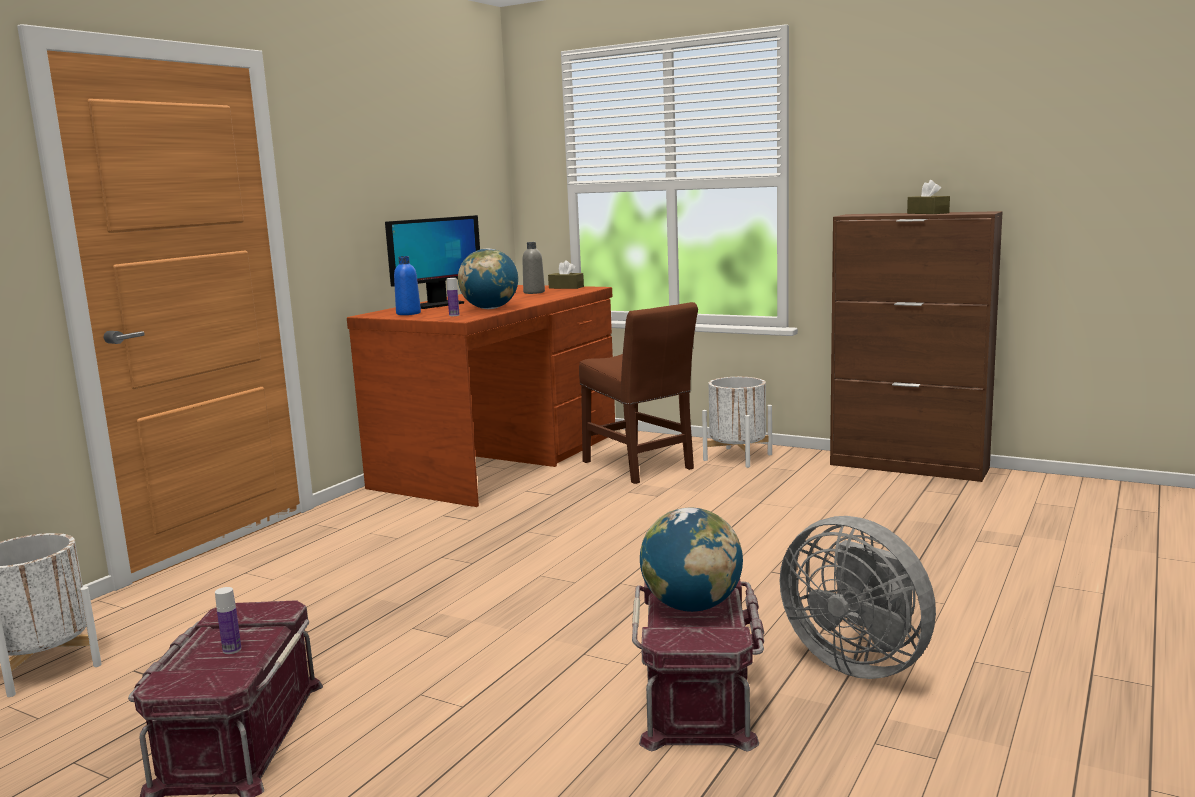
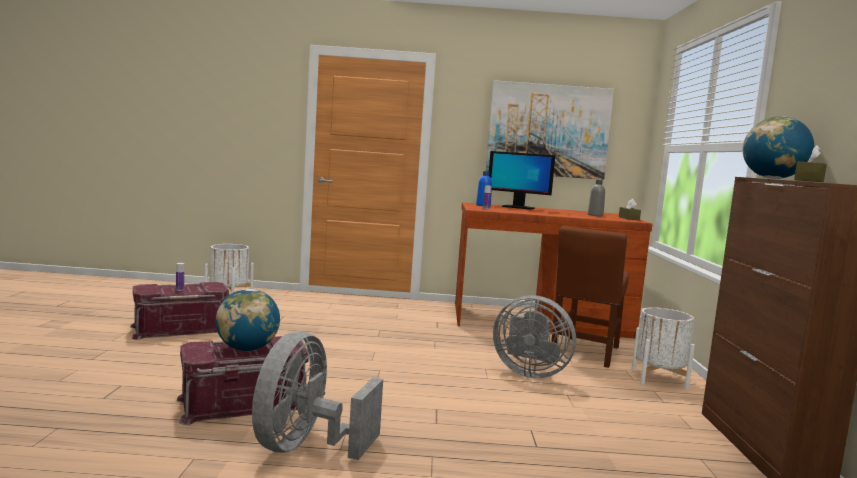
camera: 60 degrees right, 5 degrees down
(420, 177) = (548, 130): none -> picture
(490, 308) = (518, 211): globe -> globe (772, 178)
(684, 505) = (529, 372): none -> grey fan

